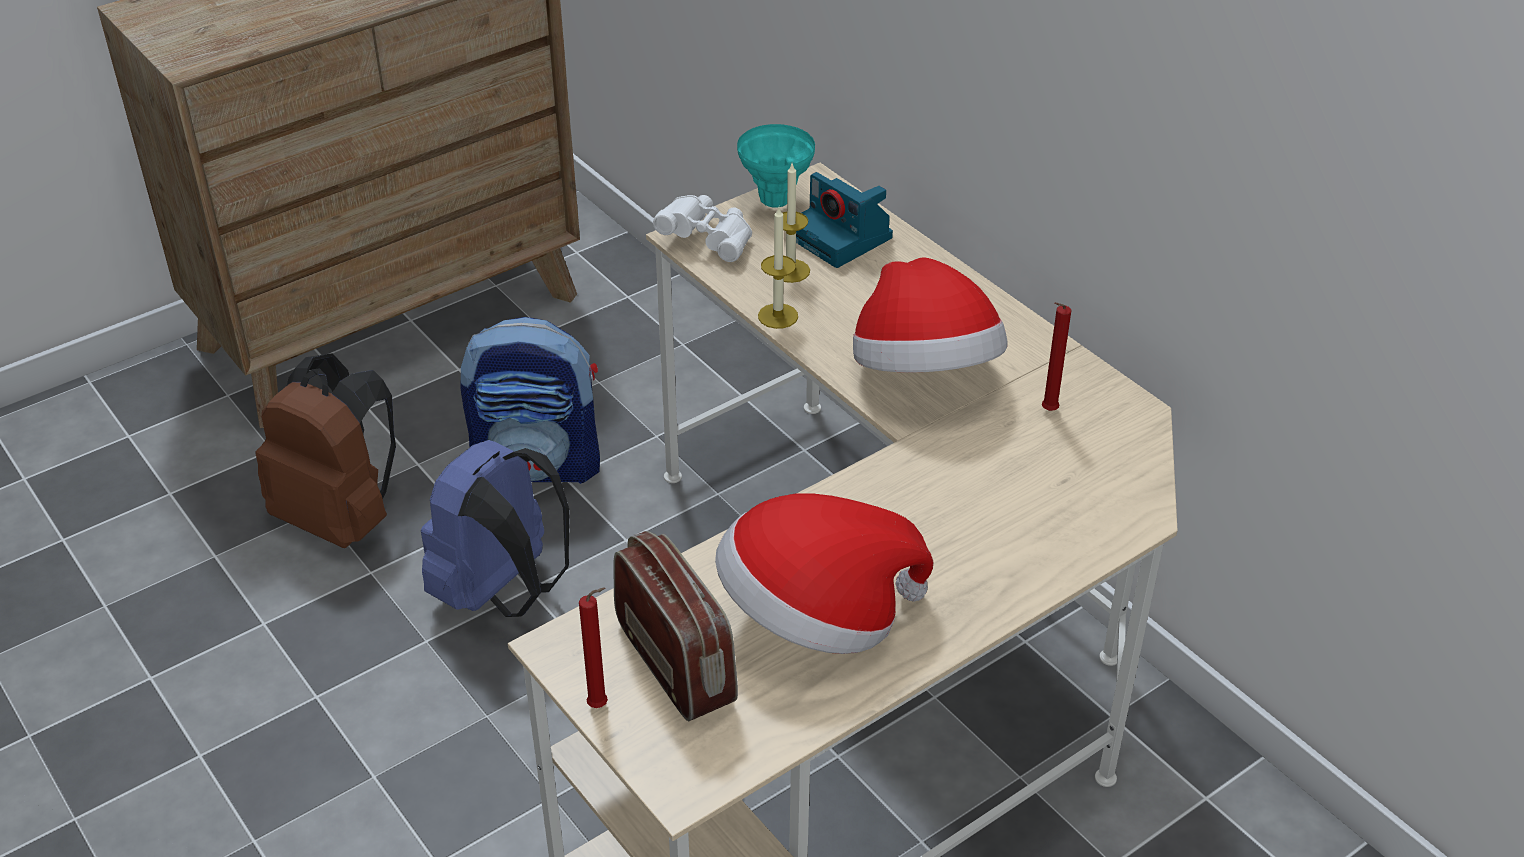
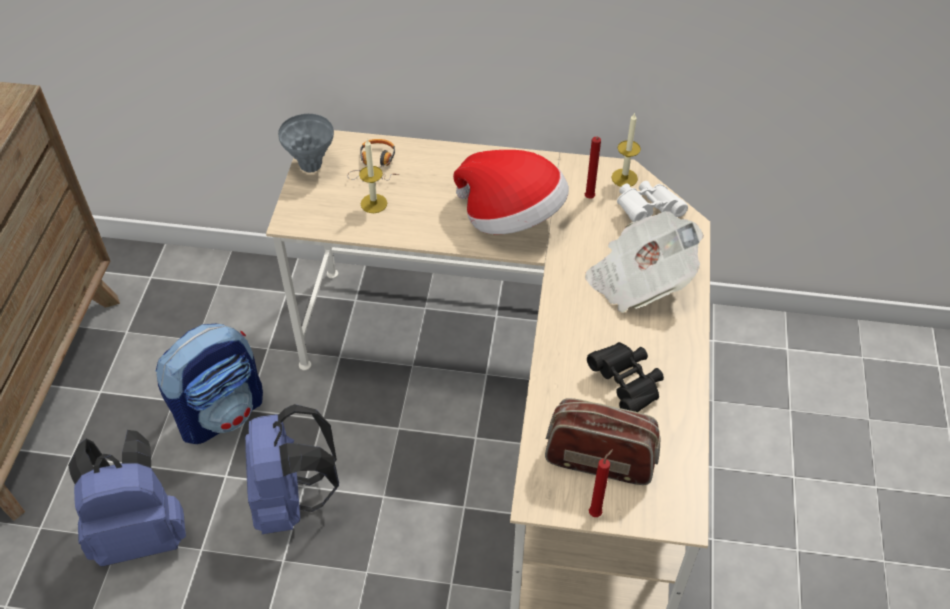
camera: 45 degrees left, 10 degrees up
(342, 516) = (141, 532): brown backpack -> blue backpack
(708, 240) = (306, 214): white binoculars -> white binoculars (647, 210)
(775, 200) = (311, 166): turquoise vase -> grey vase
(778, 316) = (401, 234): candle -> candle (624, 178)
(816, 617) = (627, 384): hat -> black binoculars
(842, 238) = (376, 166): camera -> headphones
(987, 529) = (639, 280): none -> newspaper

